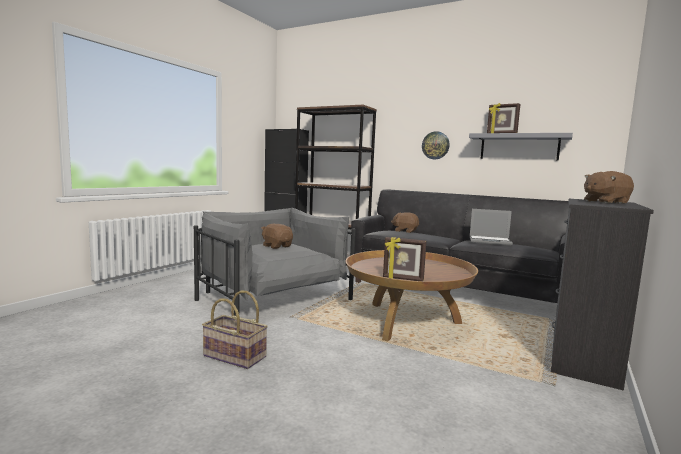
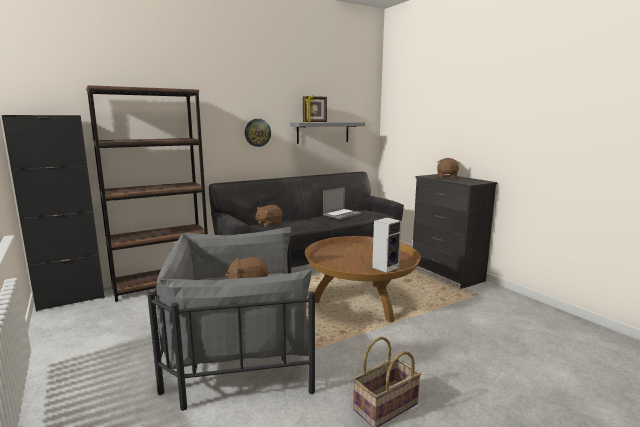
camera: 60 degrees left, 5 degrees up
(403, 279) = (386, 267): picture frame -> speaker

